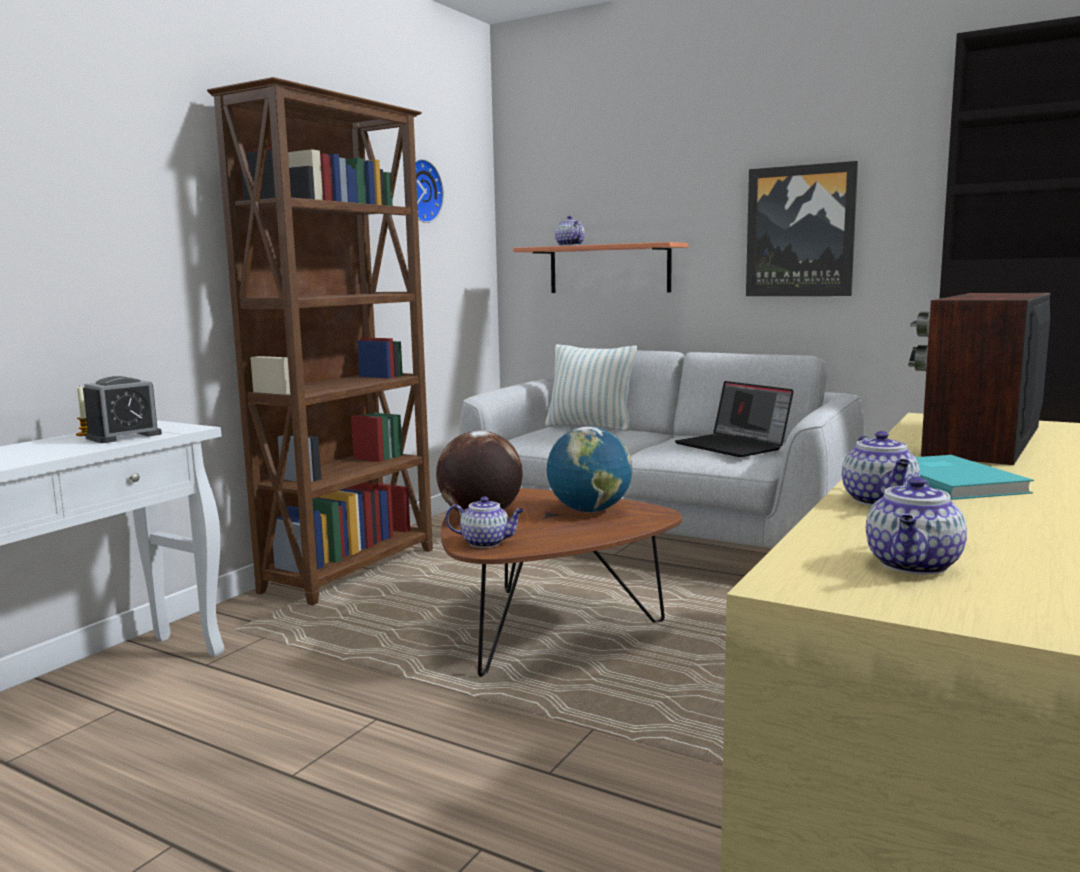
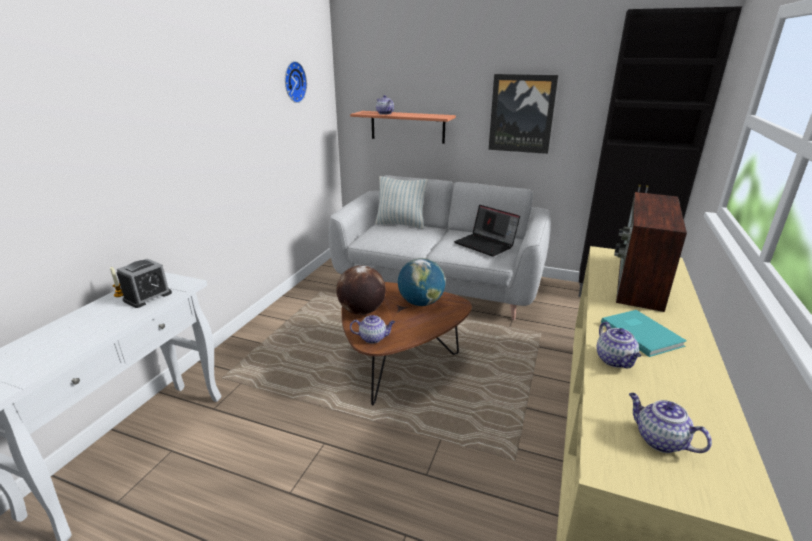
camera: 10 degrees left, 15 degrees up
(352, 571) = (277, 323): brown bookcase -> none
(914, 565) = (659, 440): teapot -> teapot turned 120 degrees clockwise

